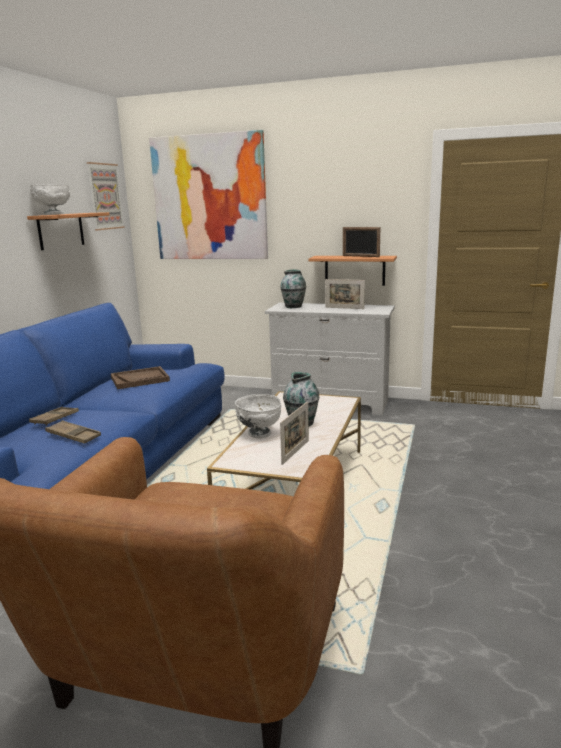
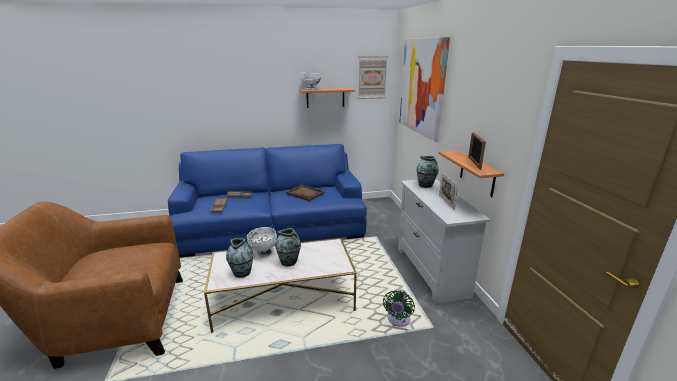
camera: 60 degrees right, 5 degrees up
(295, 452) = (242, 272): picture frame -> vase
(393, 437) = (398, 321): none -> green fan

